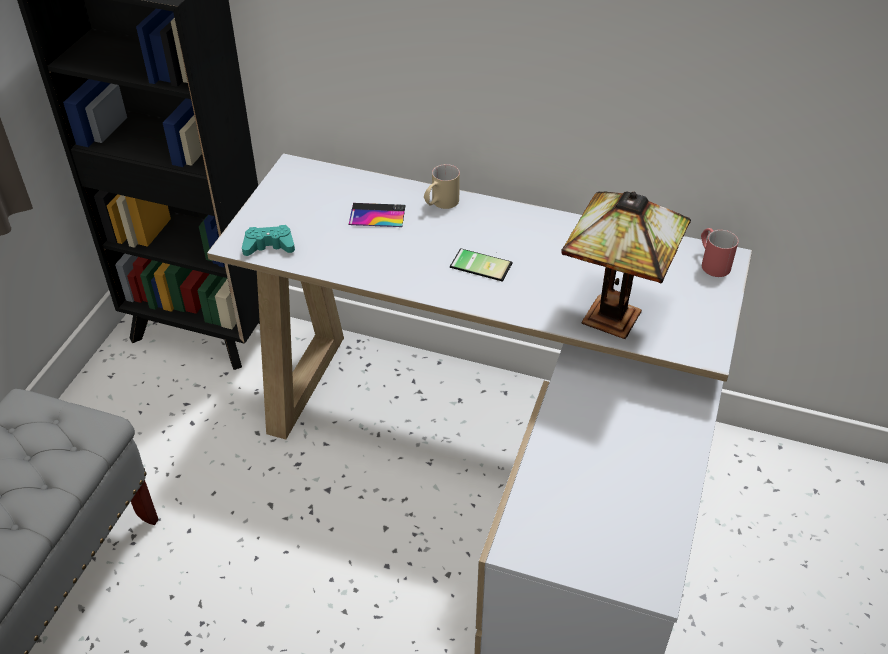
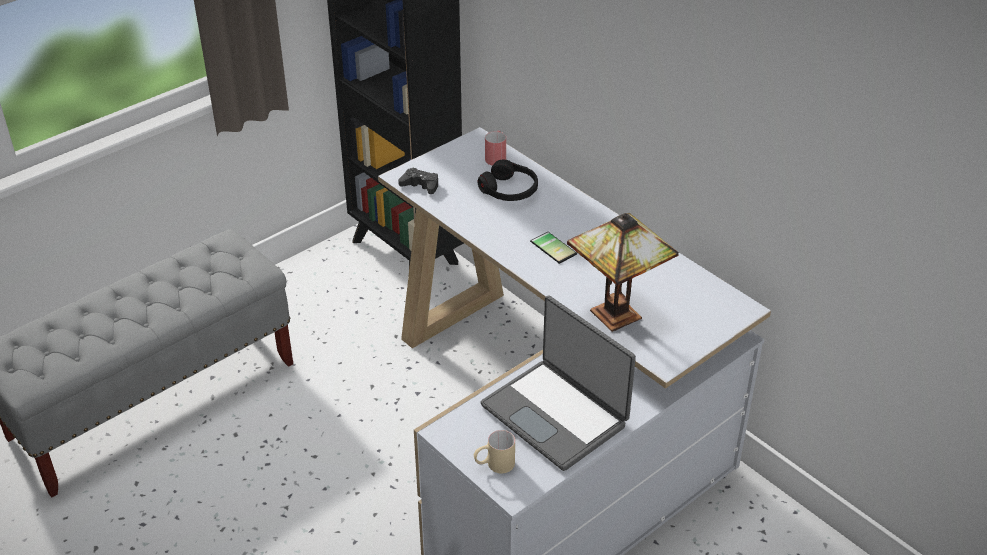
camera: 30 degrees right, 5 degrees down
(269, 246) = (420, 185): turquoise game controller -> black game controller
(377, 215) = (509, 190): phone -> black headphones
(440, 204) = (561, 197): beige mug -> beige mug (494, 465)
(619, 463) = (556, 414): none -> laptop
(711, 262) = (728, 307): red mug -> red mug (496, 156)

